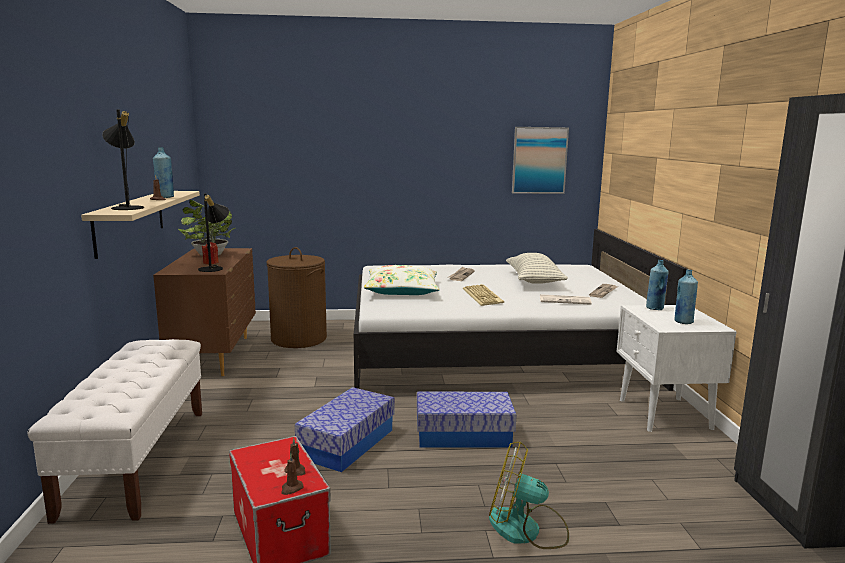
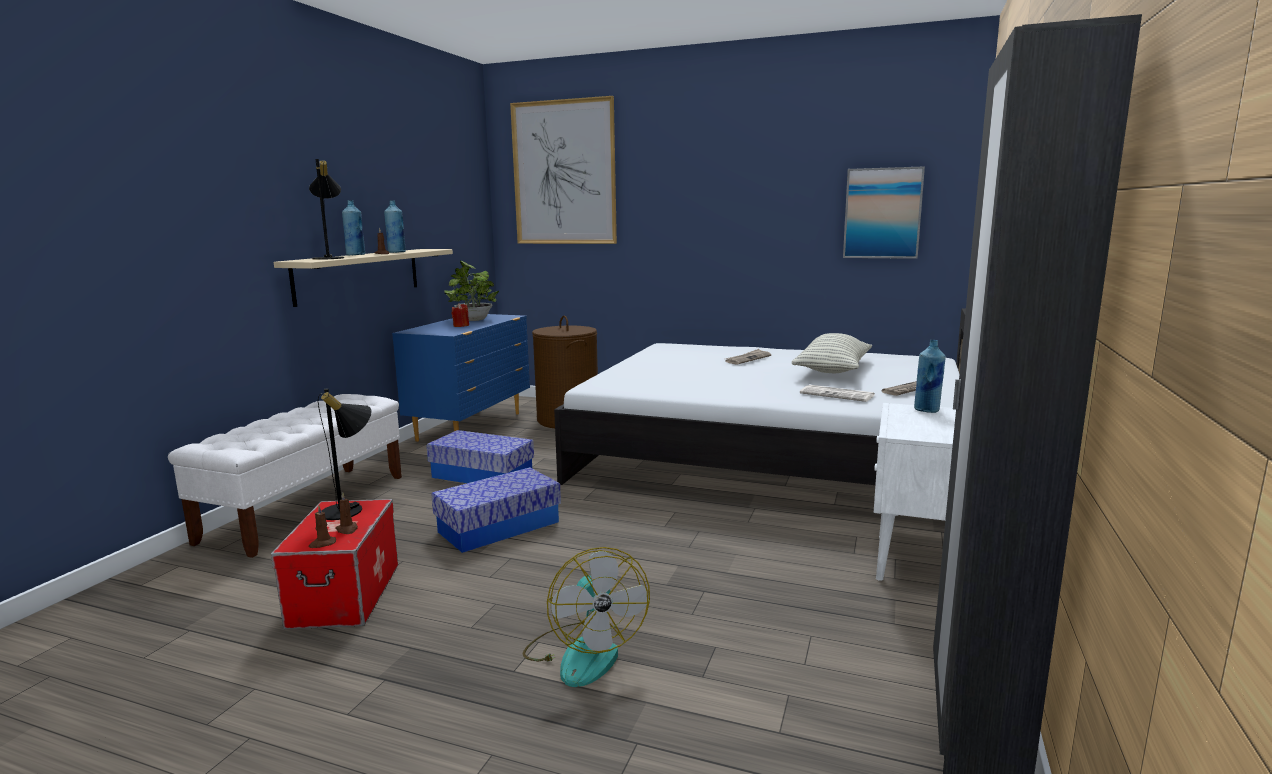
camera: 25 degrees right, 0 degrees up
(214, 268) = (454, 330): black table lamp -> black table lamp (350, 510)
(215, 355) = (472, 426): brown dresser -> blue dresser
(273, 118) = (564, 173): none -> picture
(402, 290) = (651, 369): white pillow -> none
(463, 435) = (630, 540): storage box -> storage box (482, 475)
(483, 296) = (737, 382): keyboard -> none
(526, 529) = (583, 652): fan -> fan turned 150 degrees counterclockwise
(683, 322) = (940, 429): blue bottle -> blue bottle (356, 255)

